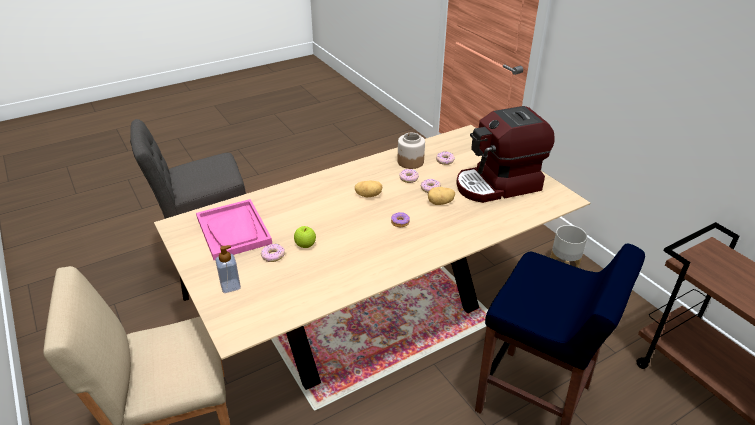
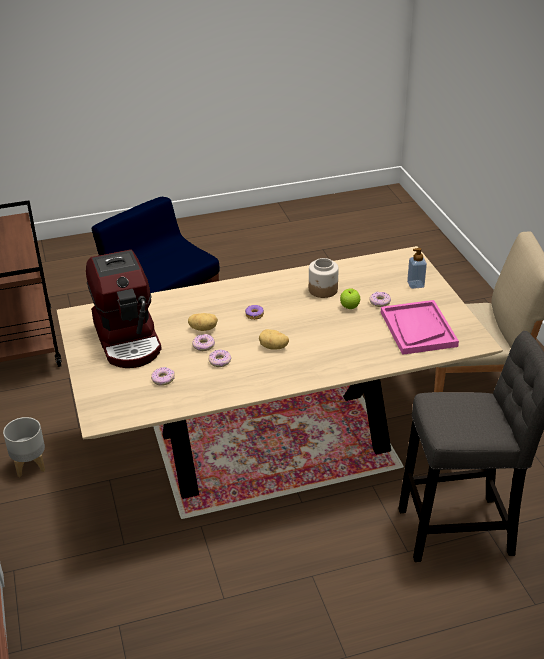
camera: 165 degrees left, 0 degrees up
(410, 162) = (205, 384): jar -> jar (323, 290)
(498, 185) = (128, 339): coffee machine -> coffee machine turned 75 degrees clockwise

